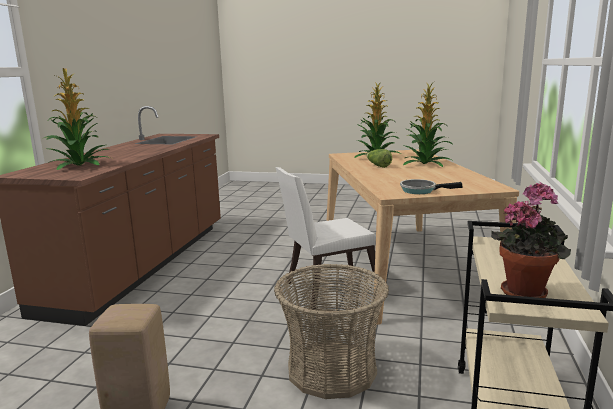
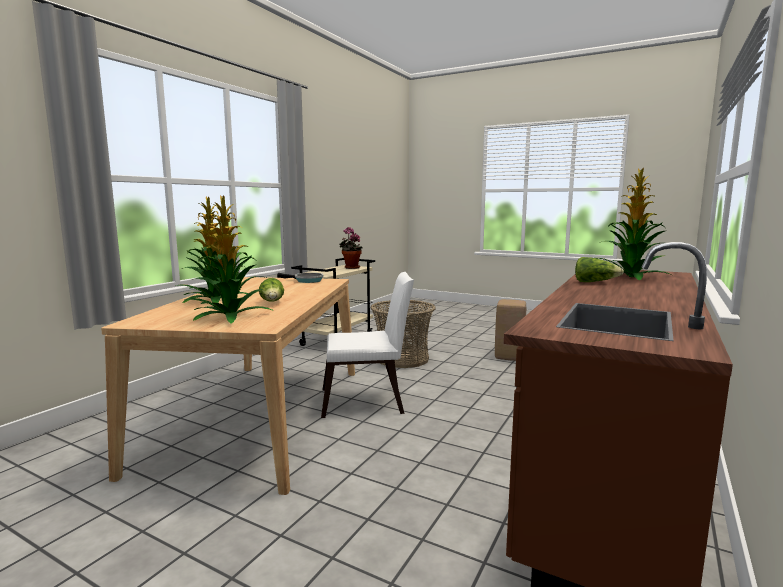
camera: 165 degrees left, 5 degrees down
(128, 157) = (595, 282): none -> lettuce

